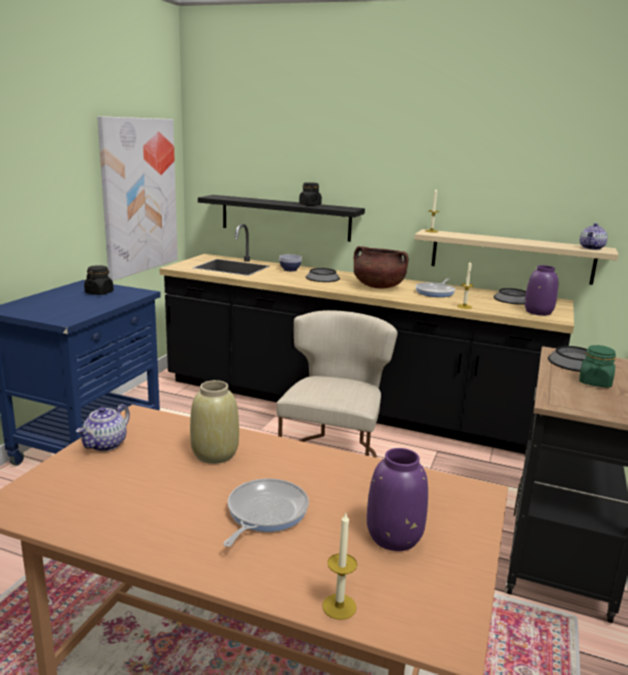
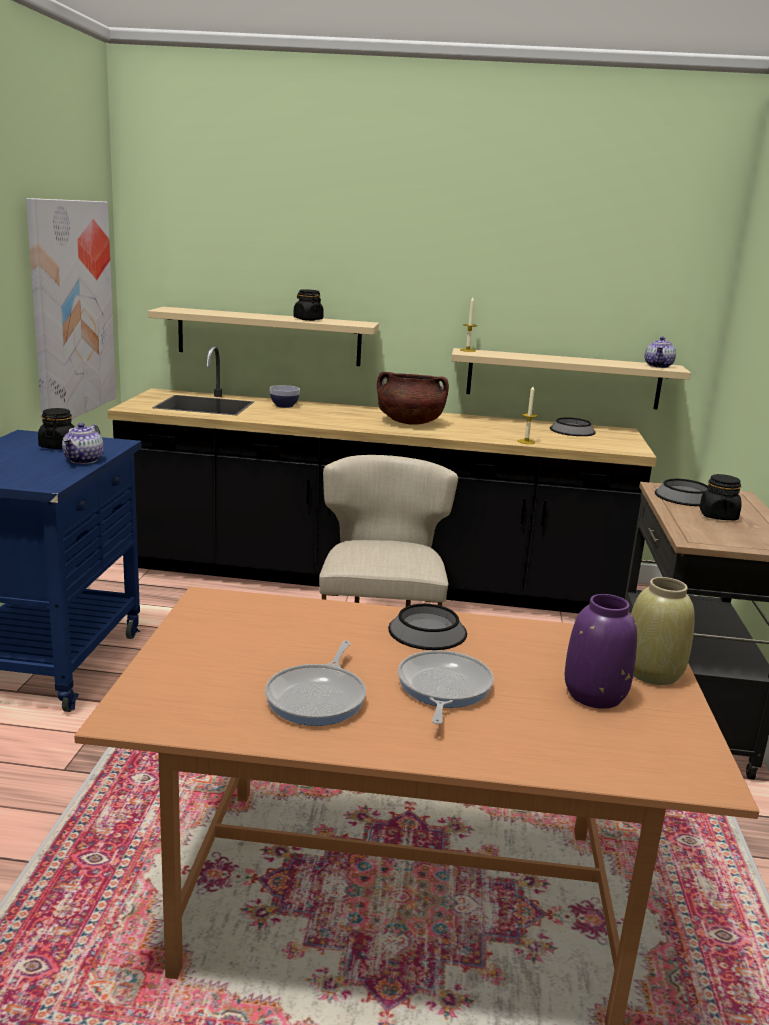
camera: 15 degrees left, 0 degrees up
(106, 445) = (195, 636): teapot -> teapot (84, 460)
(215, 454) = (339, 633): beige vase -> beige vase (652, 672)
(285, 217) = (269, 336): black shelf -> beige shelf
(322, 277) = (333, 414): bowl -> bowl (427, 631)
(339, 606) = (585, 767): candle -> none
(436, 292) = (482, 426): frying pan -> frying pan (318, 698)
(538, 312) = (610, 444): purple vase -> none
(595, 382) = (718, 516): green jar -> black jar

